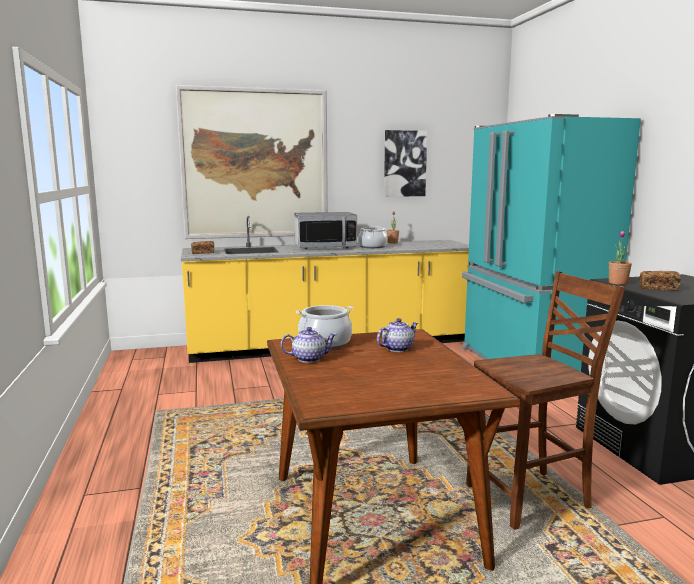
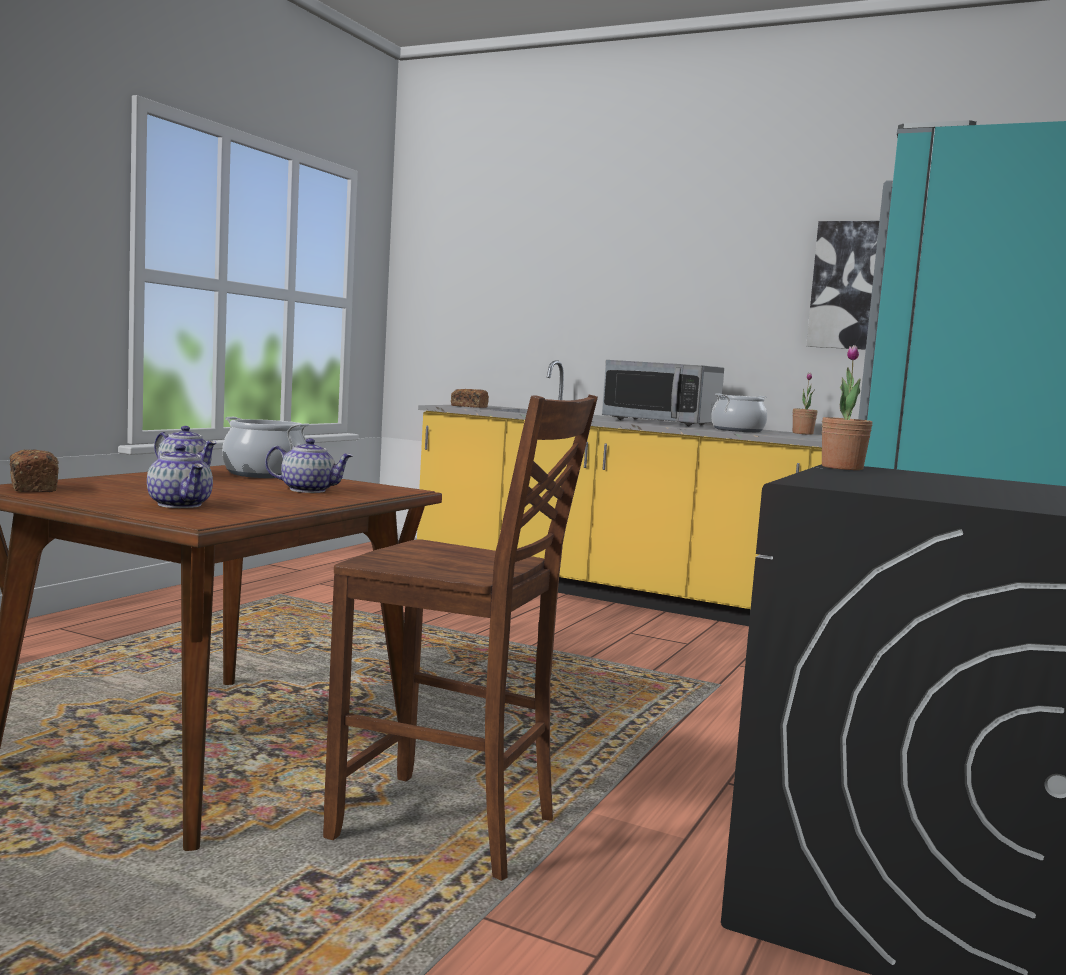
camera: 40 degrees right, 5 degrees down
(255, 164) = (589, 281): picture -> none
(429, 383) = (181, 505): none -> teapot
(658, 288) = (879, 478): bread -> bread (33, 488)

